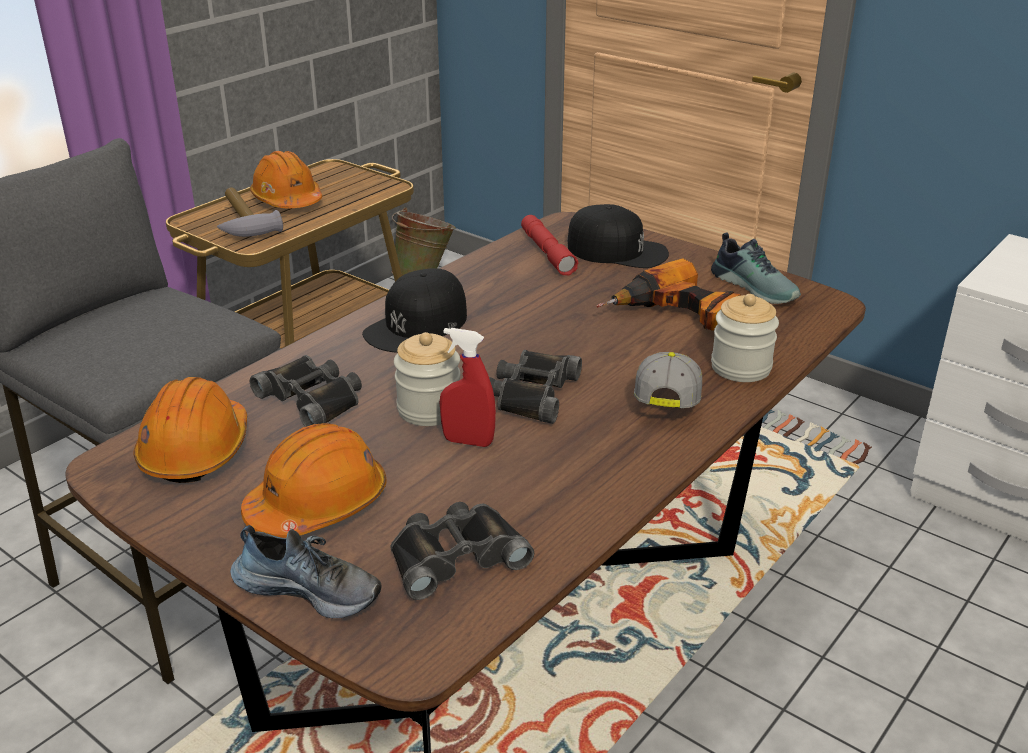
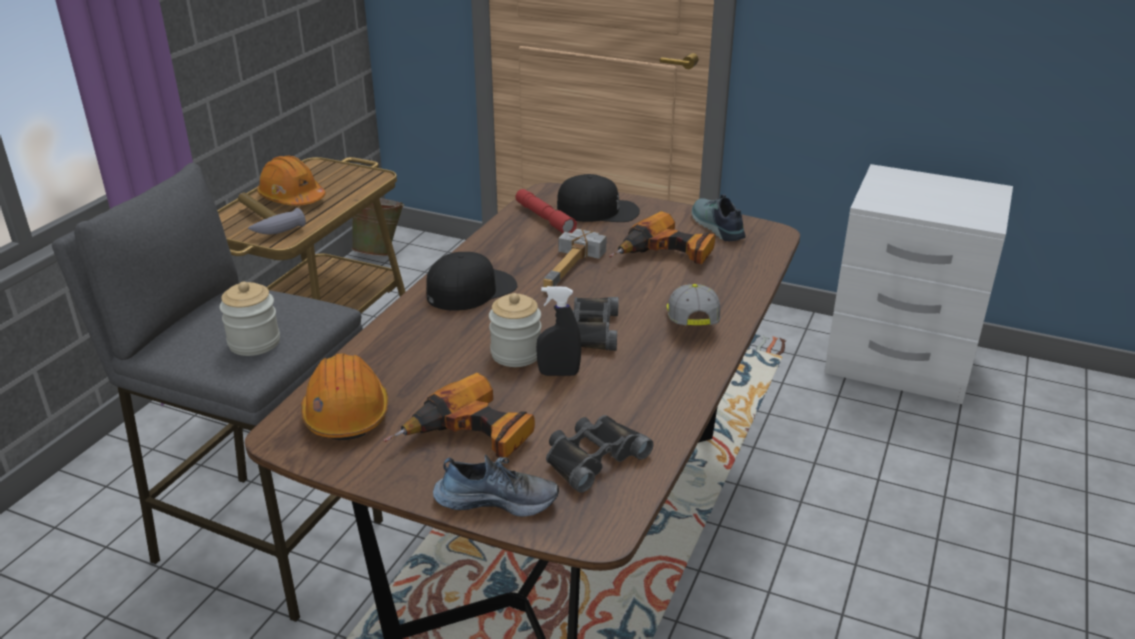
camera: 15 degrees left, 0 degrees up
(313, 399) = (419, 359): black binoculars -> none
(318, 505) = (469, 438): orange hard hat -> power drill
(417, 325) = (471, 289): black cap -> black cap turned 150 degrees counterclockwise
(468, 441) = (558, 373): red spray bottle -> black spray bottle
(555, 315) = (575, 267): none -> hammer
(740, 367) = (732, 289): jar -> jar (254, 343)
(756, 287) = (715, 226): shoe -> shoe turned 150 degrees counterclockwise

